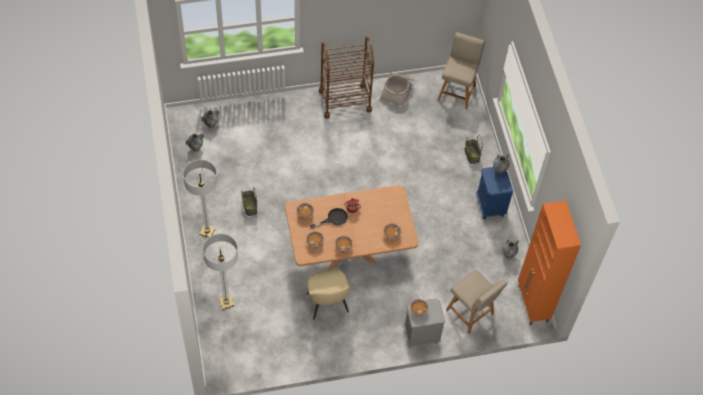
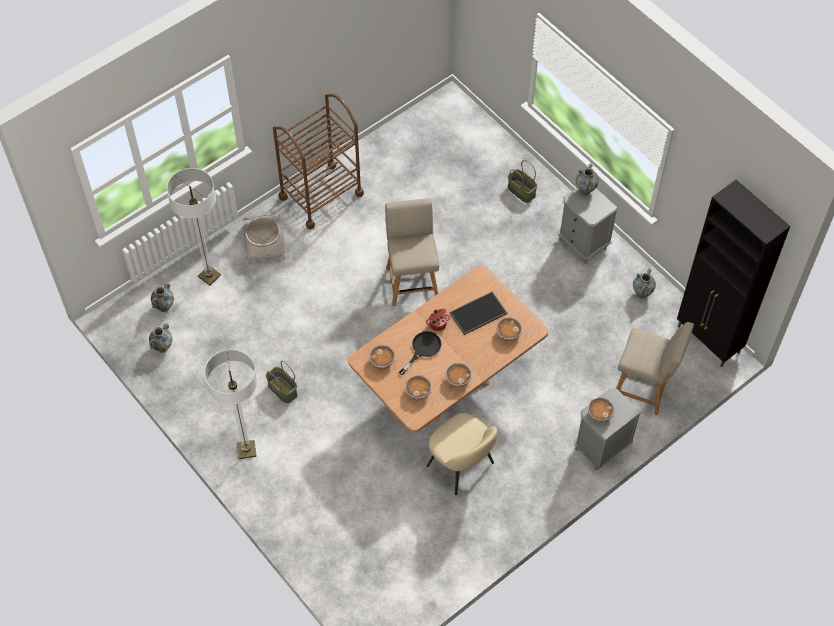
camera: 25 degrees left, 0 degrees up
(226, 302) = (330, 531): floor lamp -> floor lamp (209, 276)
(380, 214) = (478, 314): none -> tray
(397, 91) = (380, 153): basket -> basket (264, 239)
(457, 91) = (454, 120): beige chair -> beige chair (412, 281)
(490, 206) = (583, 243): blue nightstand -> grey nightstand
(532, 304) = (708, 340): orange cabinet -> black cabinet

